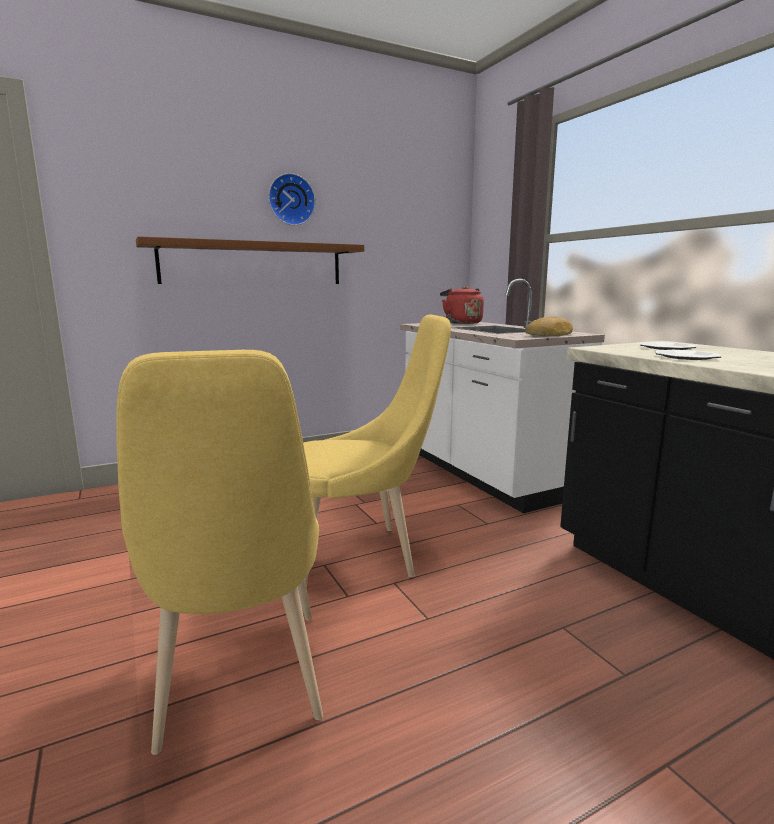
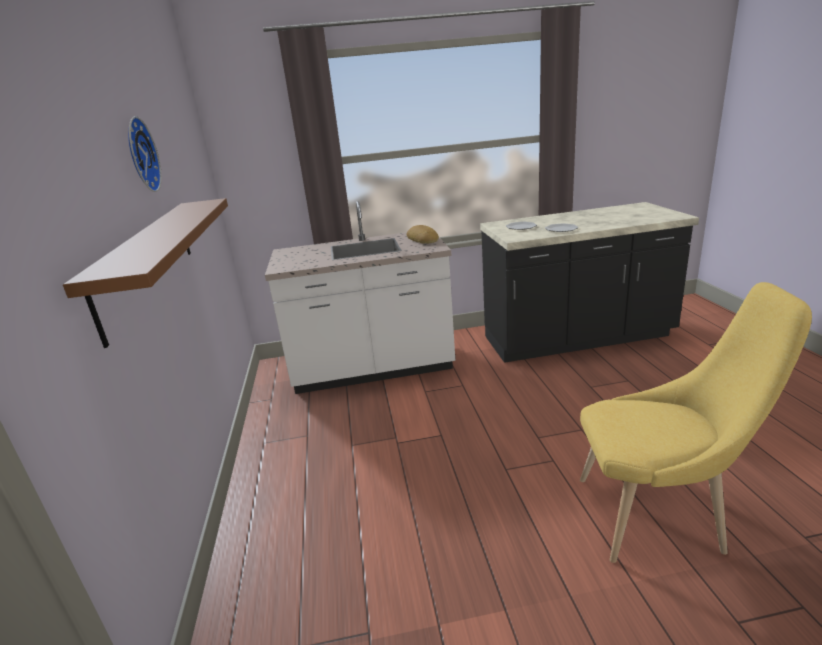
camera: 70 degrees left, 10 degrees up
(361, 556) = (496, 448): yellow chair -> none
(461, 323) = (292, 254): red kettle -> none

